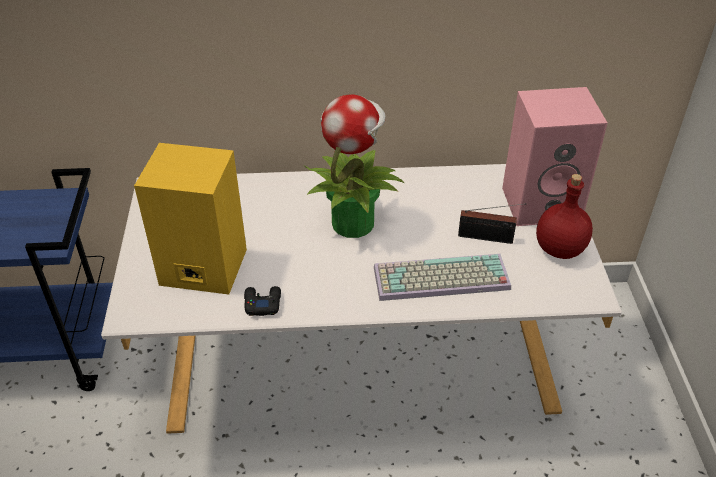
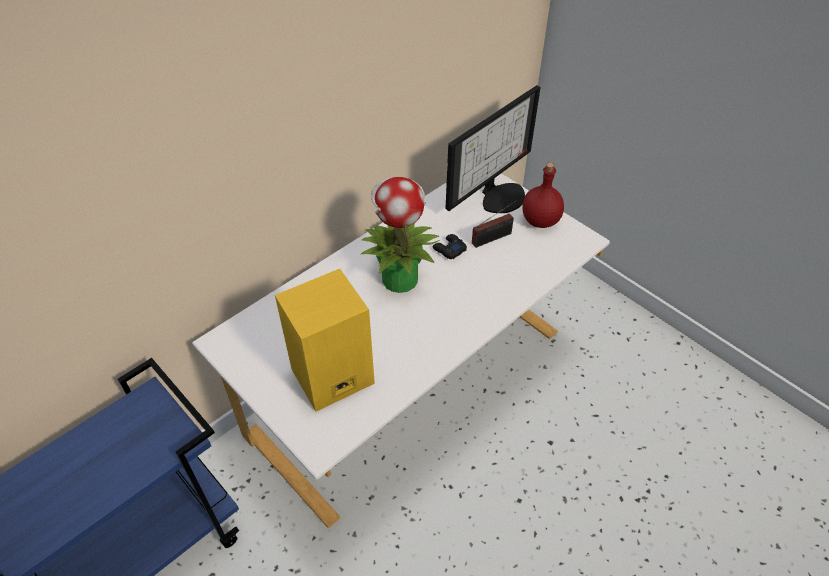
camera: 40 degrees left, 5 degrees up
(262, 303) = (404, 374): black game controller -> black game controller (449, 249)
(440, 280) = (496, 284): keyboard -> none
(542, 203) = (499, 195): pink speaker -> monitor

